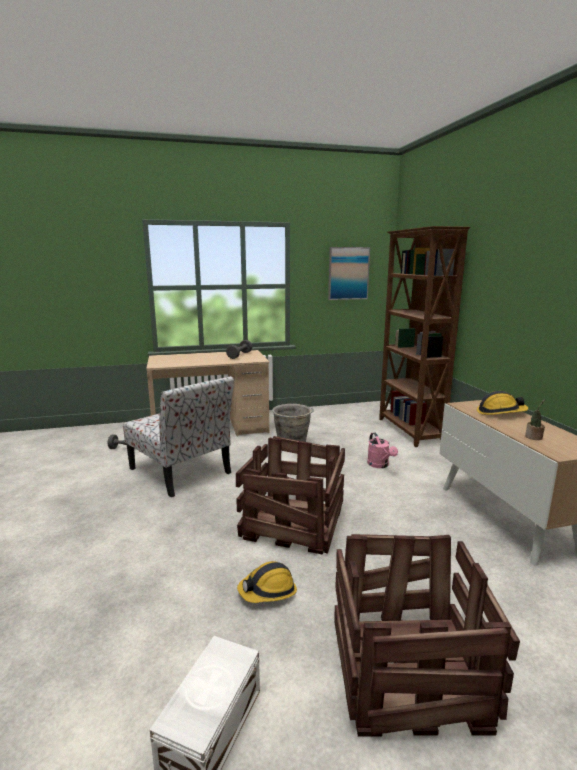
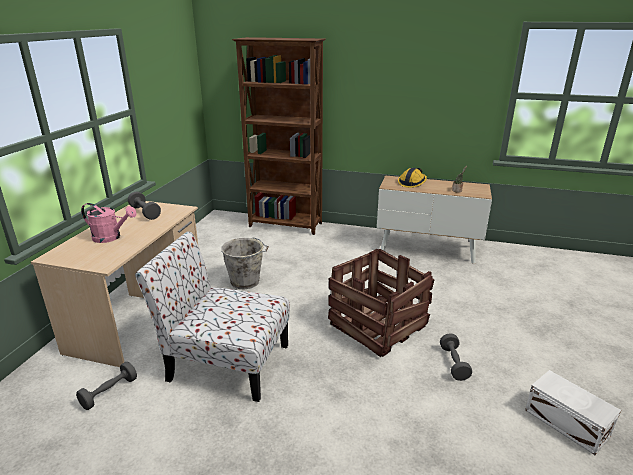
camera: 60 degrees left, 10 degrees up
(181, 472) = (226, 362): chair -> chair turned 150 degrees counterclockwise
(268, 591) = (454, 363): hard hat -> grey dumbbell
(348, 273) = (173, 85): picture -> none
(380, 465) = (326, 258): pink watering can -> pink watering can (111, 237)
(410, 671) = (539, 336): crate -> none

